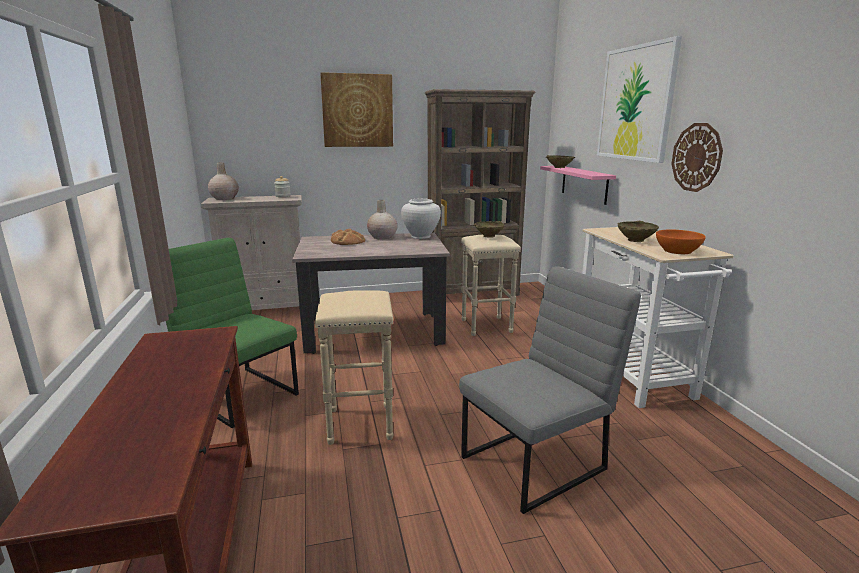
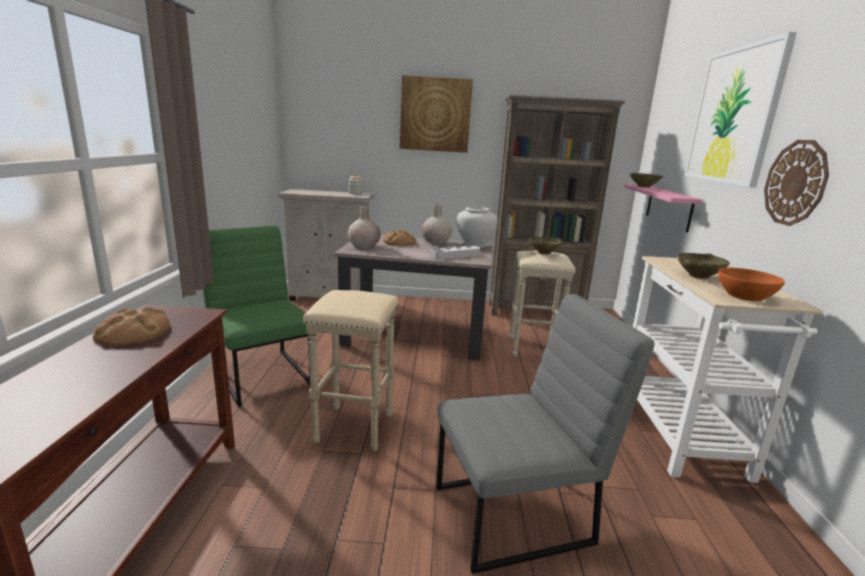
camera: 15 degrees right, 0 degrees up
(163, 360) = (133, 332): none -> bread
(224, 198) = (303, 191): beige vase -> beige vase (364, 246)
(411, 247) = (456, 255): none -> grey tray

